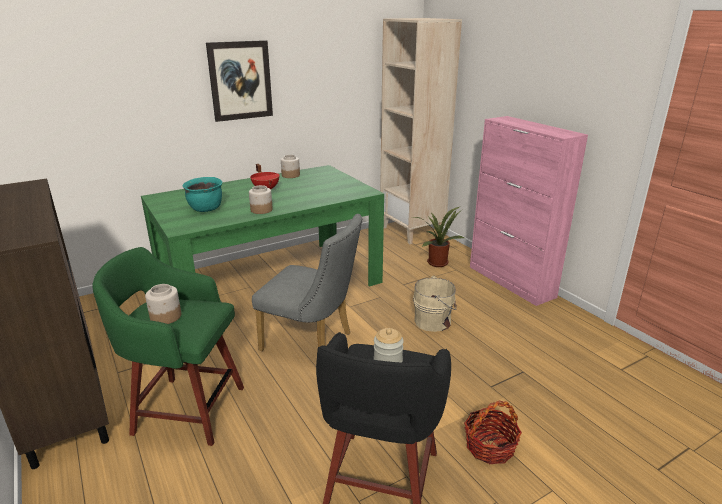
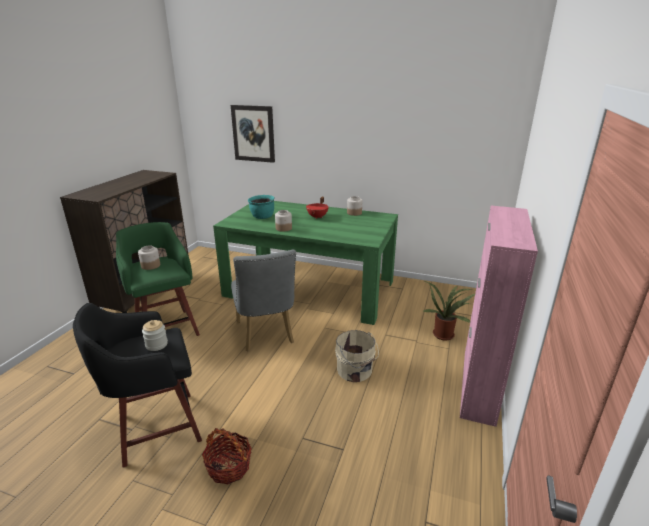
camera: 50 degrees right, 0 degrees up
(240, 80) = (338, 132): picture -> picture (253, 133)
(412, 231) = (472, 301): beige bookcase -> none

